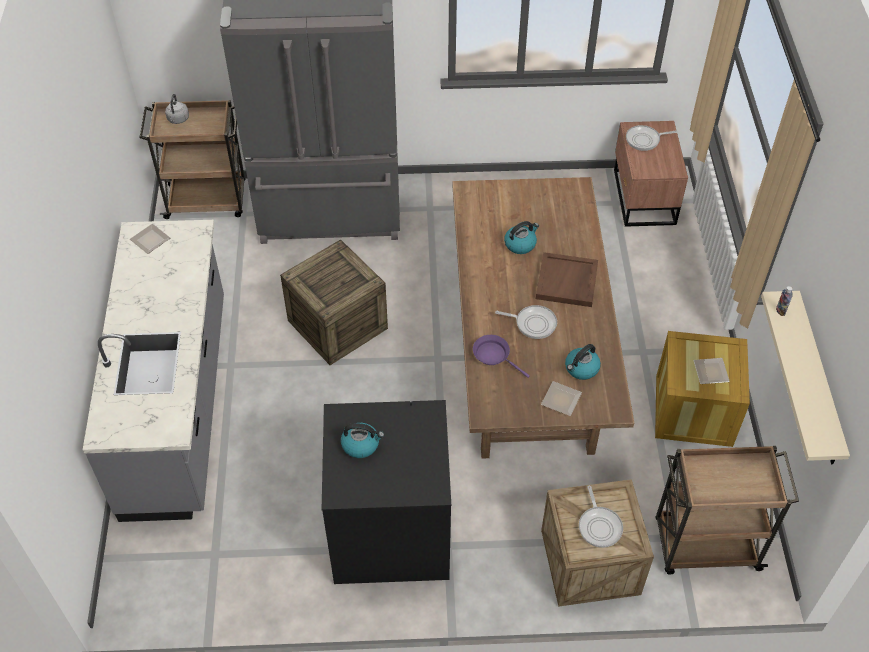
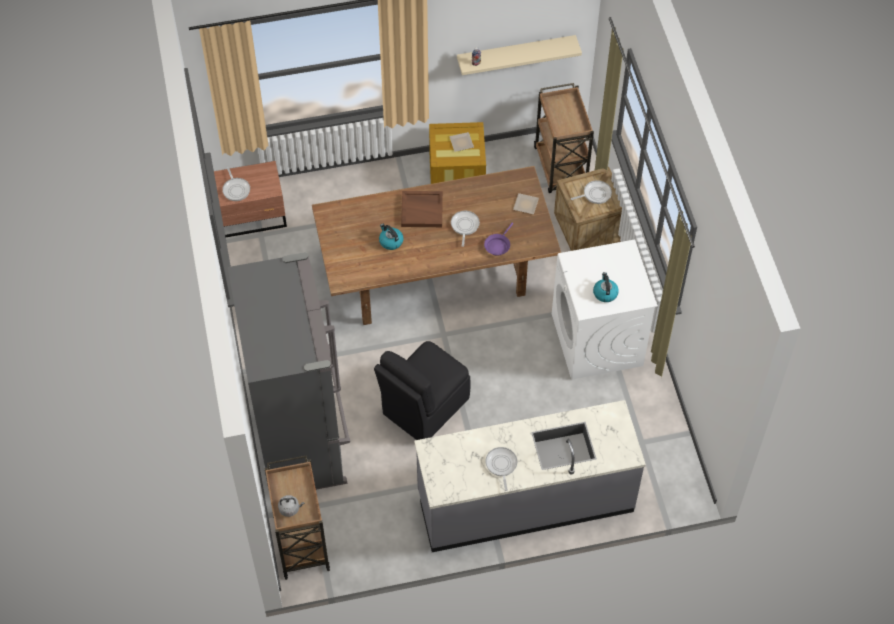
camera: 100 degrees left, 5 degrees up
(146, 294) = (501, 465): none -> frying pan
(150, 239) = (444, 479): plate -> none
(337, 324) = (424, 407): crate -> black chair
(389, 533) = (597, 340): black washing machine -> white washing machine
(581, 369) = (497, 196): kettle -> none

